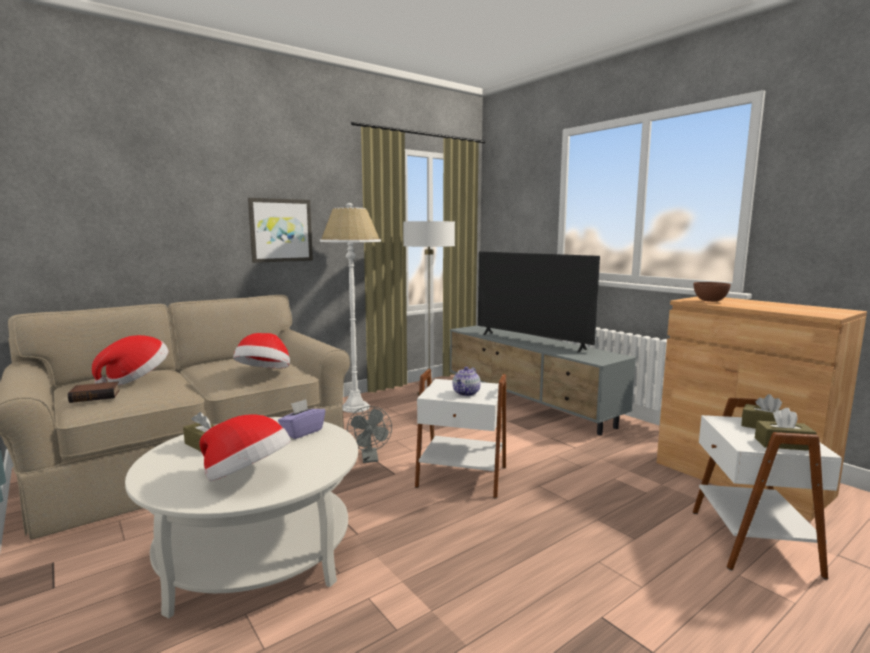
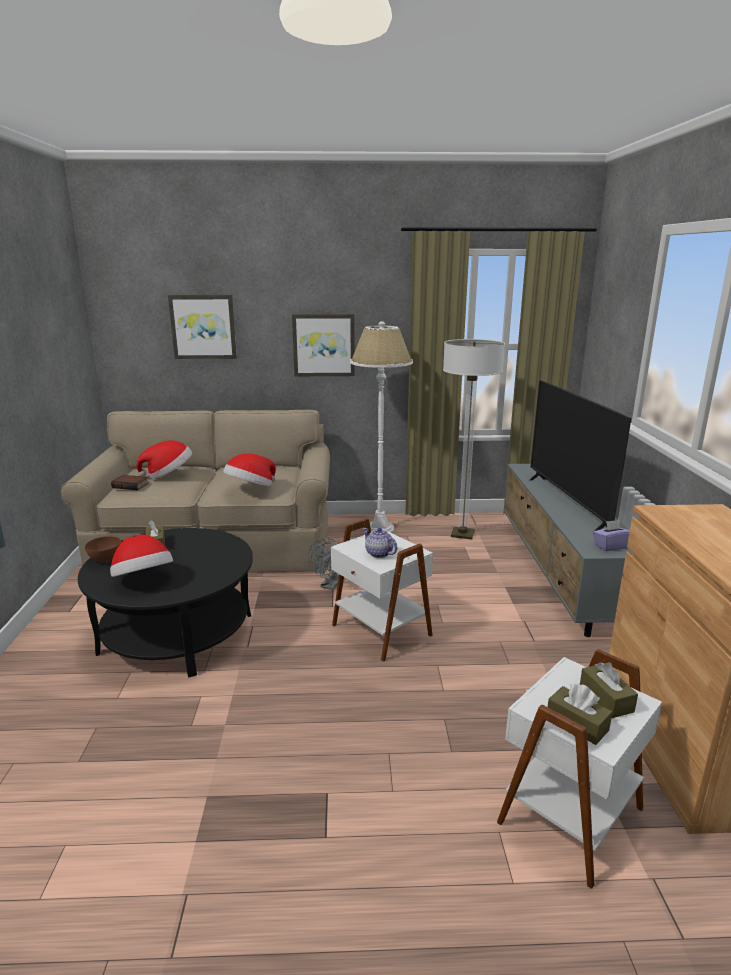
camera: 35 degrees right, 10 degrees up
(143, 208) = (203, 327): none -> picture
(256, 552) = (177, 633): white coffee table -> black coffee table
(302, 432) = (222, 552): purple tissue box -> purple tissue box (611, 546)
(466, 393) = (378, 553): teapot -> teapot turned 75 degrees clockwise
(710, 301) = (684, 518): brown bowl -> brown bowl (105, 559)

